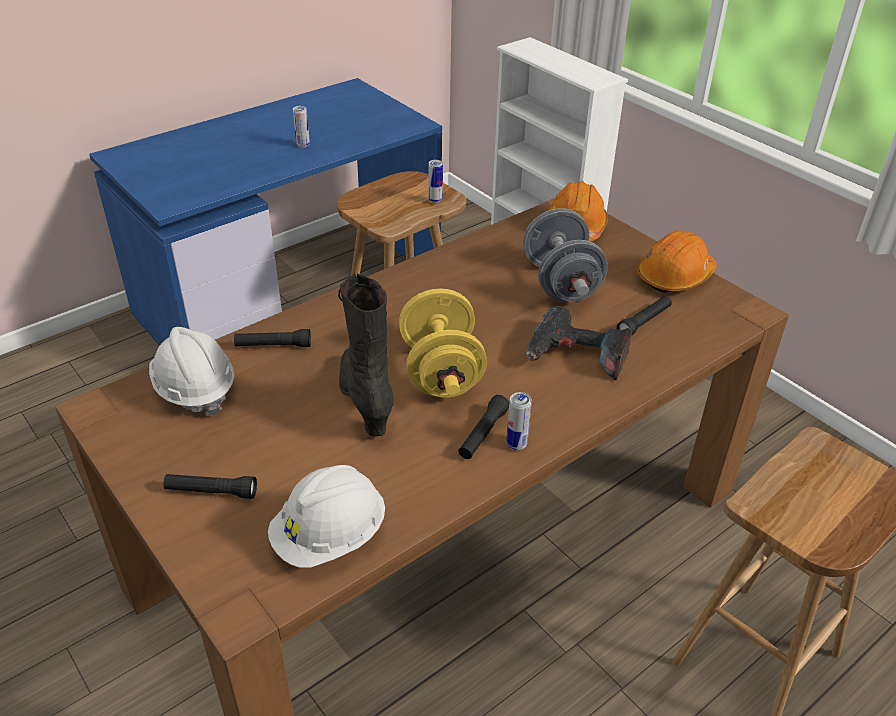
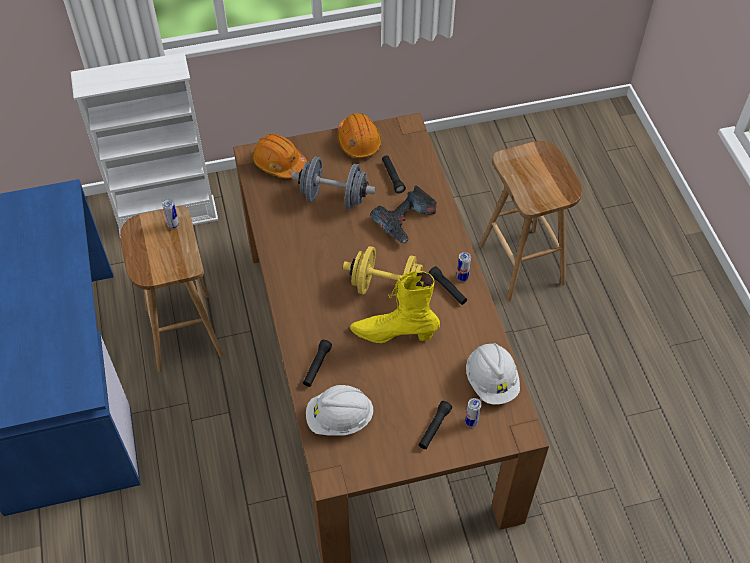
camera: 65 degrees left, 15 degrees up
(303, 145) = (46, 279): can -> can (471, 422)
(366, 401) = (394, 333): black boot -> yellow boot

